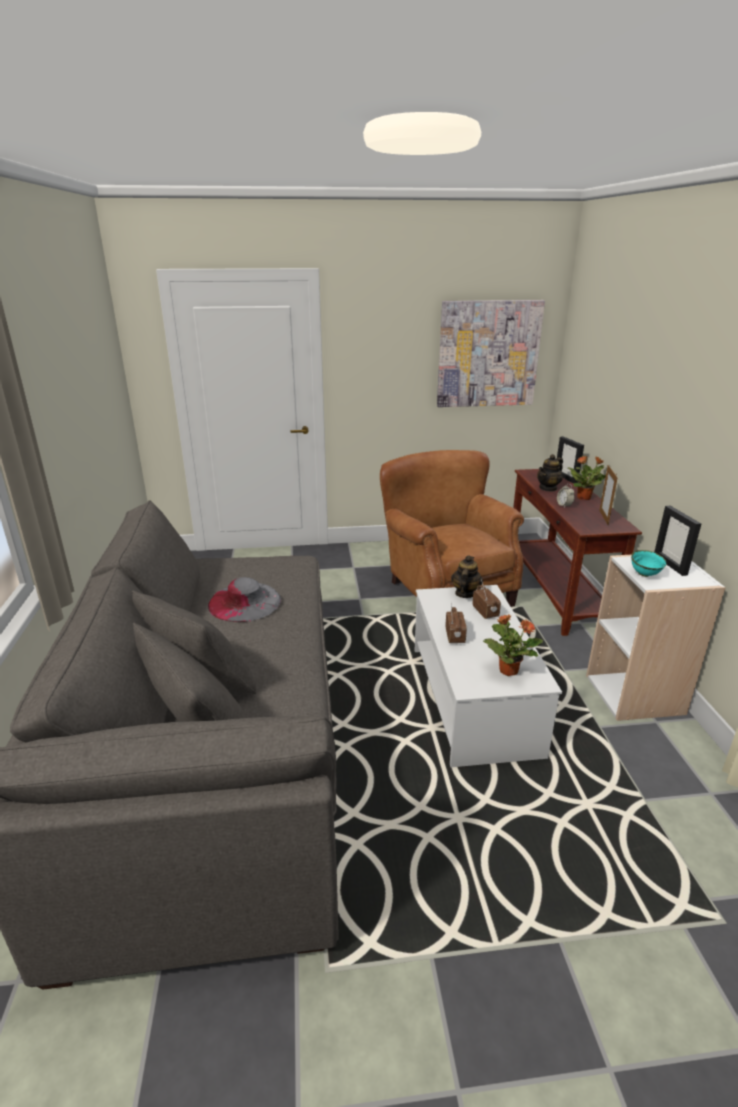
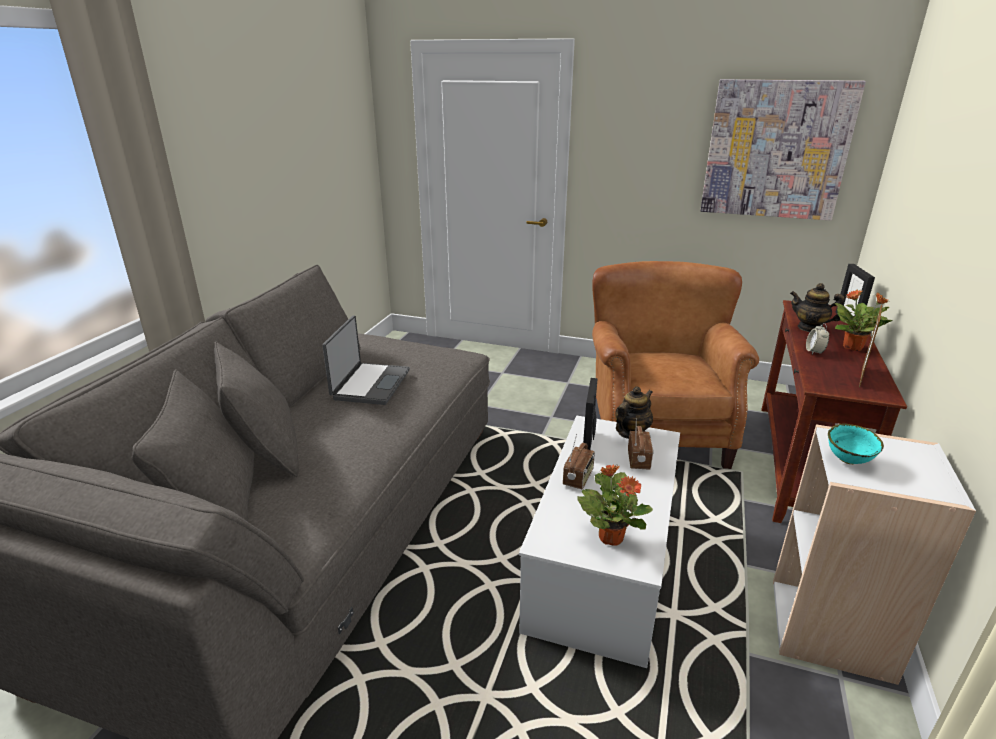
camera: 25 degrees right, 0 degrees up
(244, 602) = (370, 384): grey hat -> laptop
(548, 488) = (810, 328): teapot -> teapot turned 45 degrees clockwise
(671, 564) = (905, 457): picture frame -> picture frame (589, 444)

